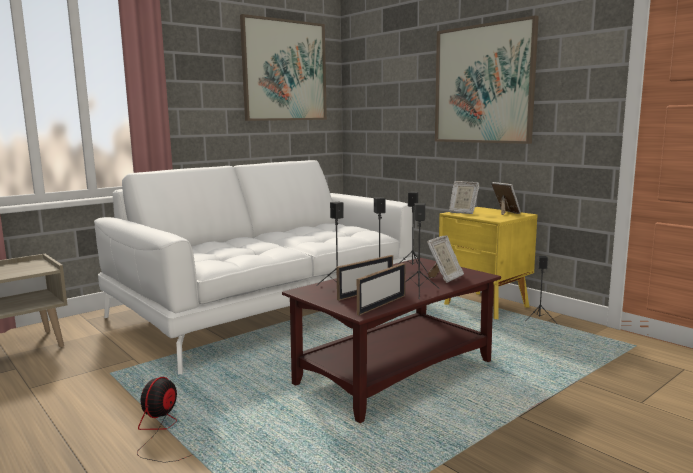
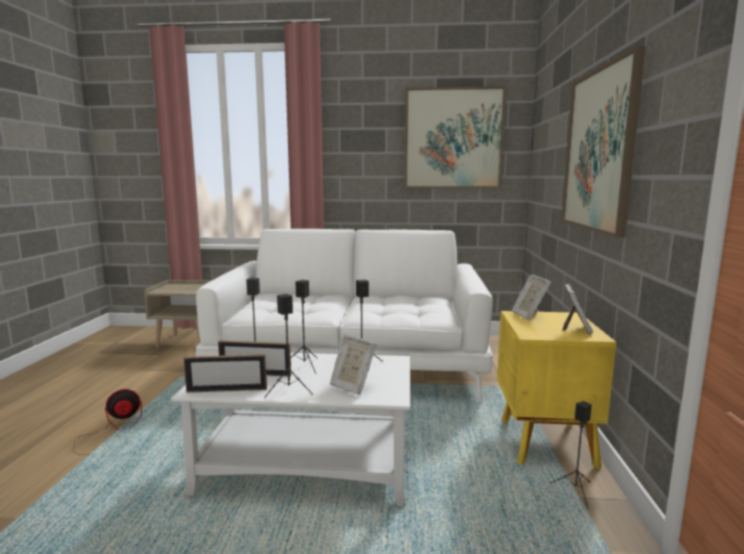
camera: 45 degrees right, 0 degrees up
(396, 371) = (307, 467): brown coffee table -> white coffee table
(445, 278) = (351, 386): picture frame -> picture frame turned 45 degrees clockwise

